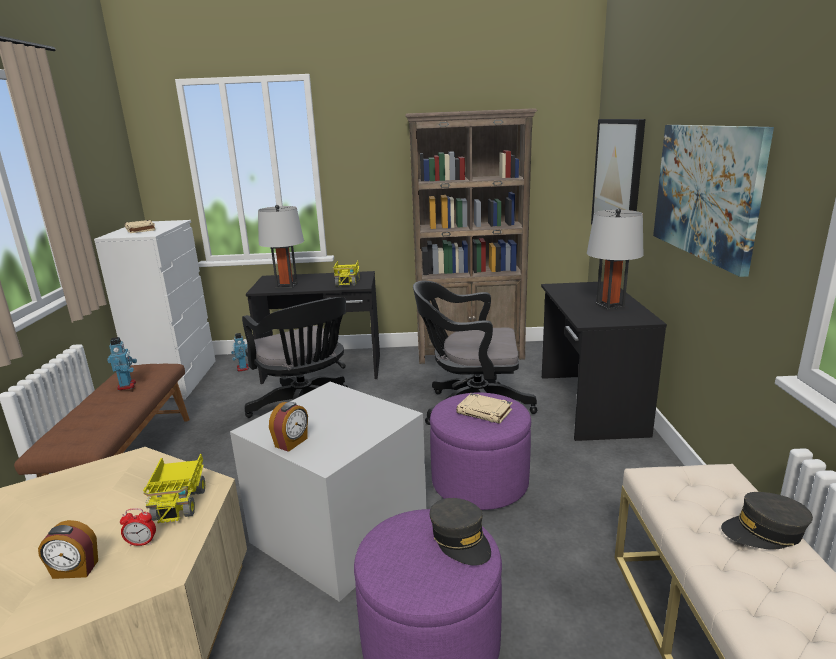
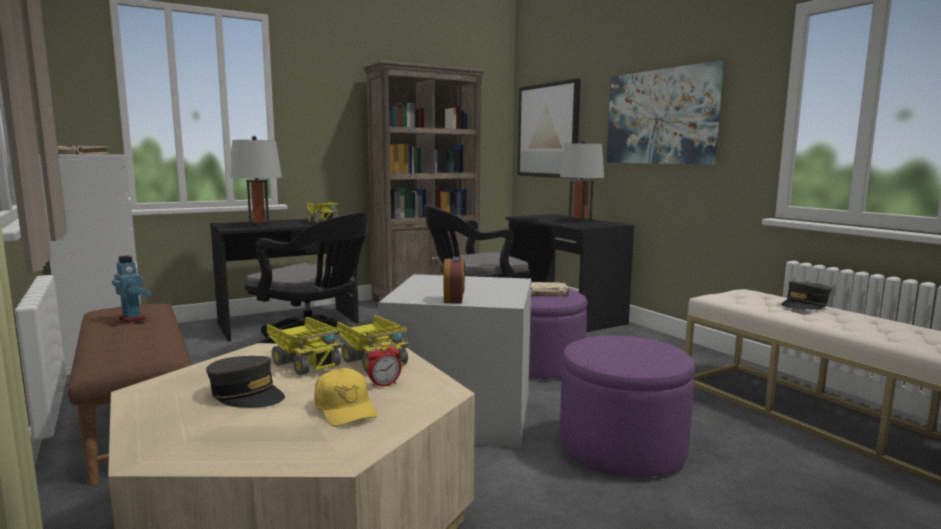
camera: 30 degrees left, 10 degrees down
(75, 570) = (345, 409): alarm clock -> yellow cap
(135, 489) = (306, 363): none -> toy truck
(242, 368) = (186, 334): toy robot -> none
(460, 539) = (640, 342): grey cap -> grey cap (247, 394)

